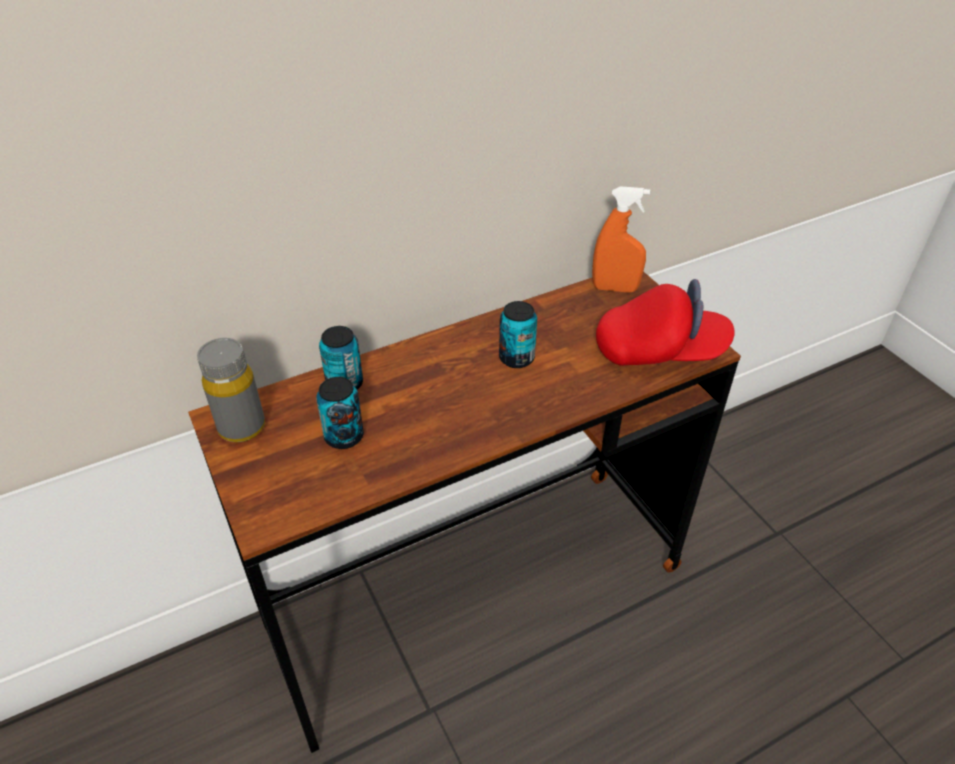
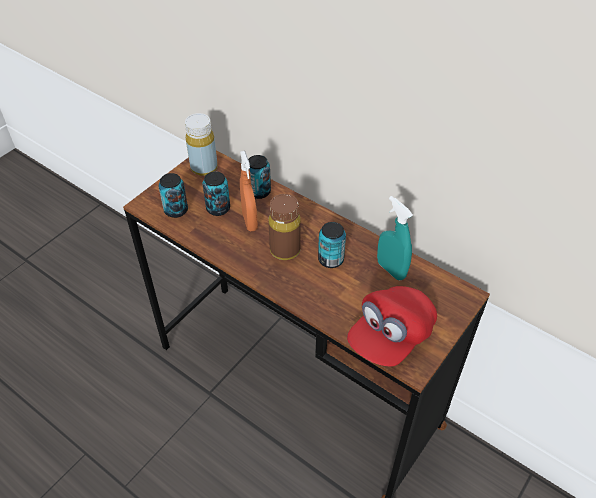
camera: 65 degrees right, 5 degrees up
(242, 427) = (204, 168): grey bottle -> yellow bottle
(309, 487) = (176, 210): none -> can
(473, 393) = (285, 250): none -> brown bottle
(562, 316) = (391, 270): none -> turquoise spray bottle
(615, 288) = (446, 290): orange spray bottle -> orange spray bottle (249, 221)
(659, 351) = (390, 336): red cap -> red cap turned 60 degrees clockwise

